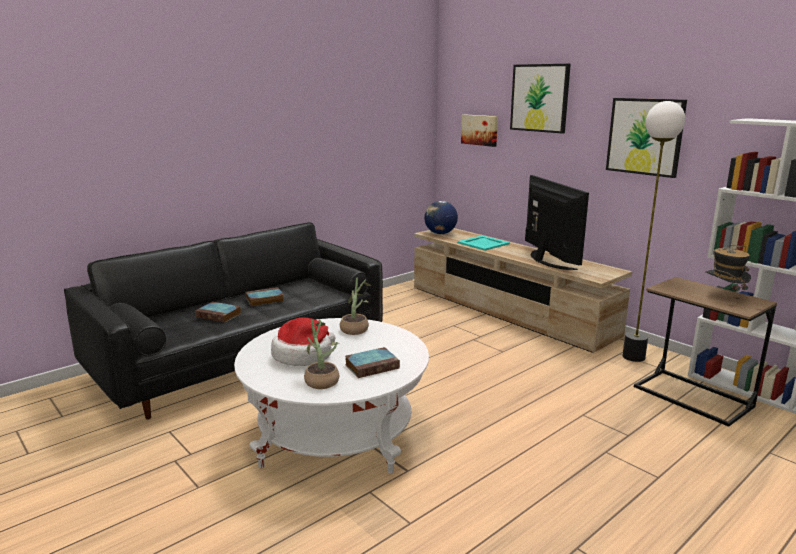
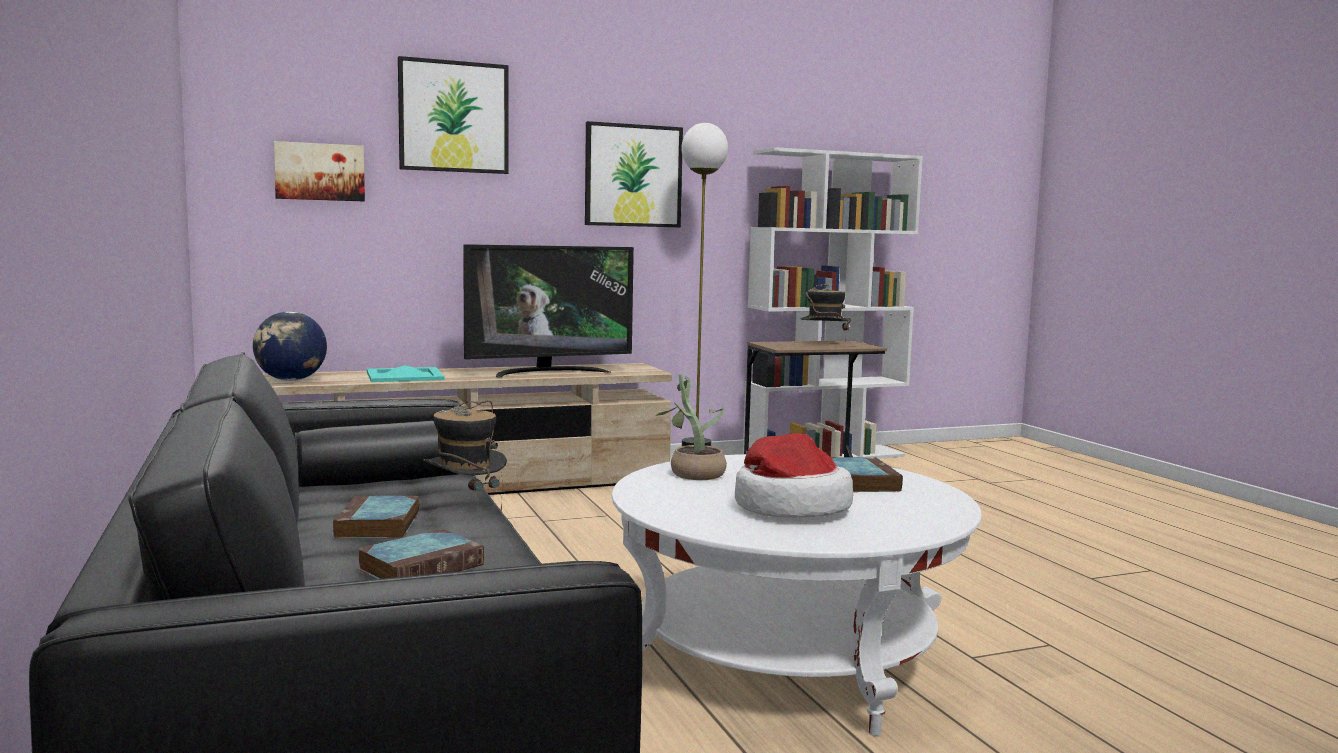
camera: 70 degrees left, 10 degrees down
(299, 305) = (465, 506): none -> hat
(320, 380) = (899, 508): potted plant -> none
(546, 260) = (548, 372): television -> television turned 150 degrees clockwise

